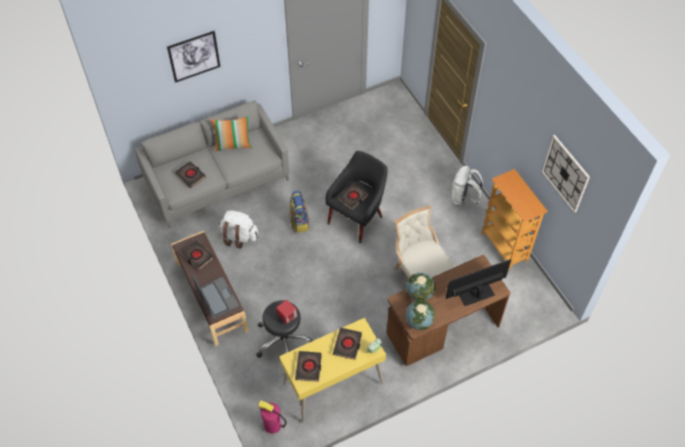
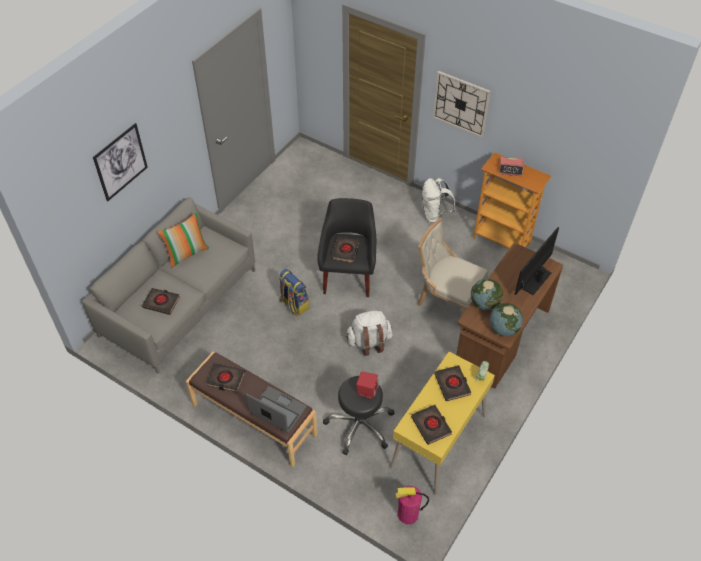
camera: 30 degrees left, 5 degrees down
(239, 237) = (241, 347): white backpack -> white backpack (369, 342)
(517, 190) = (511, 169): none -> alarm clock
(565, 173) = (567, 123): wall clock -> wall clock (461, 104)

